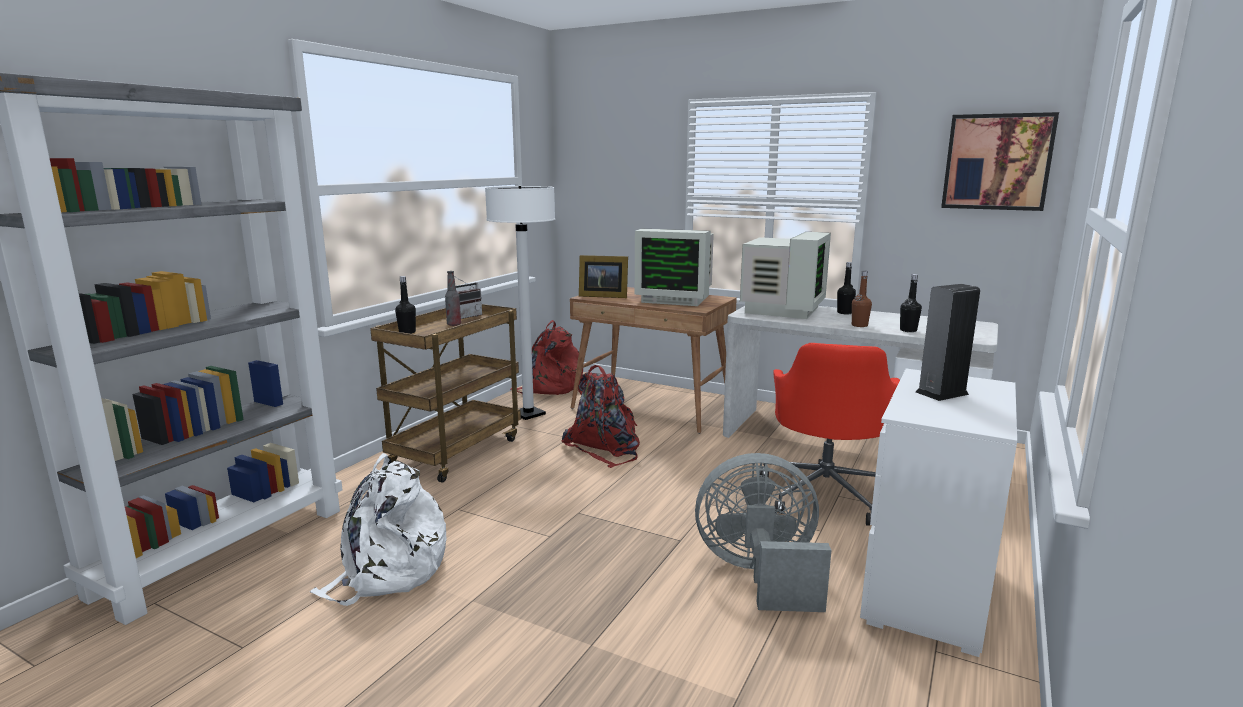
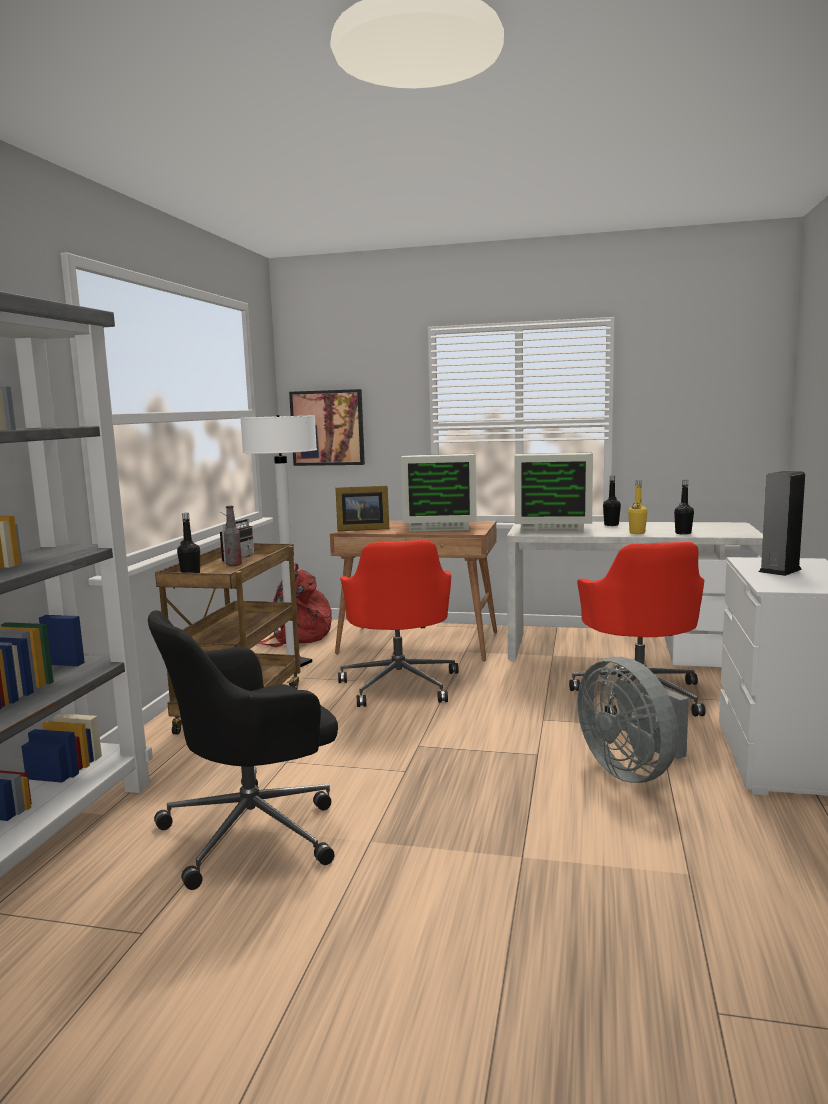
camera: 15 degrees left, 5 degrees down
(388, 571) = (255, 831): white backpack -> black office chair
(605, 447) = (400, 684): red backpack -> red office chair
(760, 574) = (632, 771): grey fan -> grey fan turned 105 degrees counterclockwise
(781, 310) = (551, 527): monitor -> monitor turned 90 degrees clockwise
(859, 325) = (637, 533): brown bottle -> yellow bottle
(997, 162) = (728, 377): picture -> picture (327, 428)

